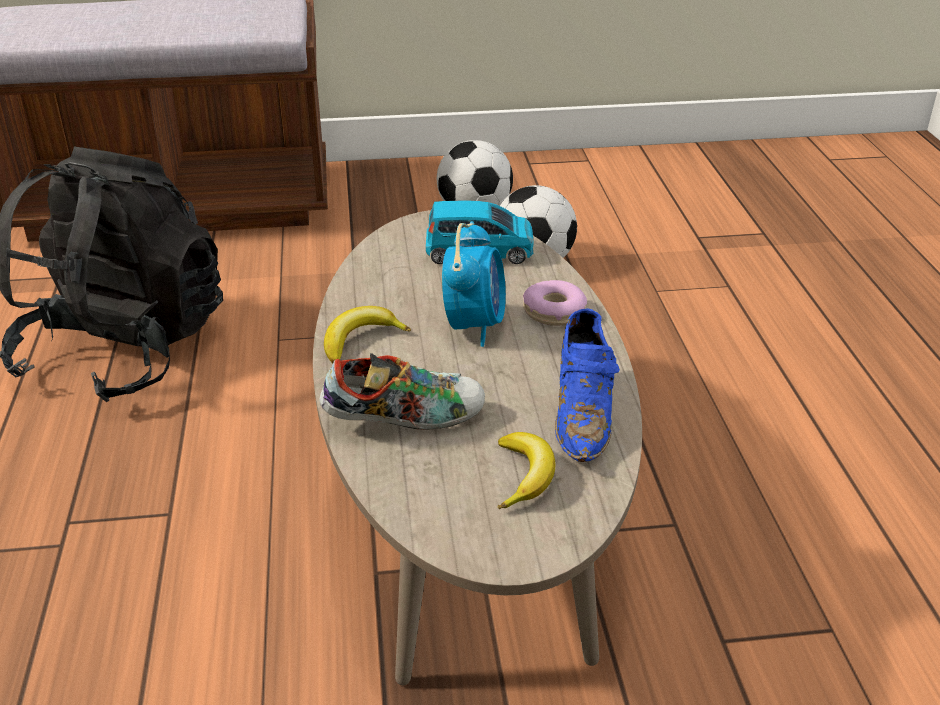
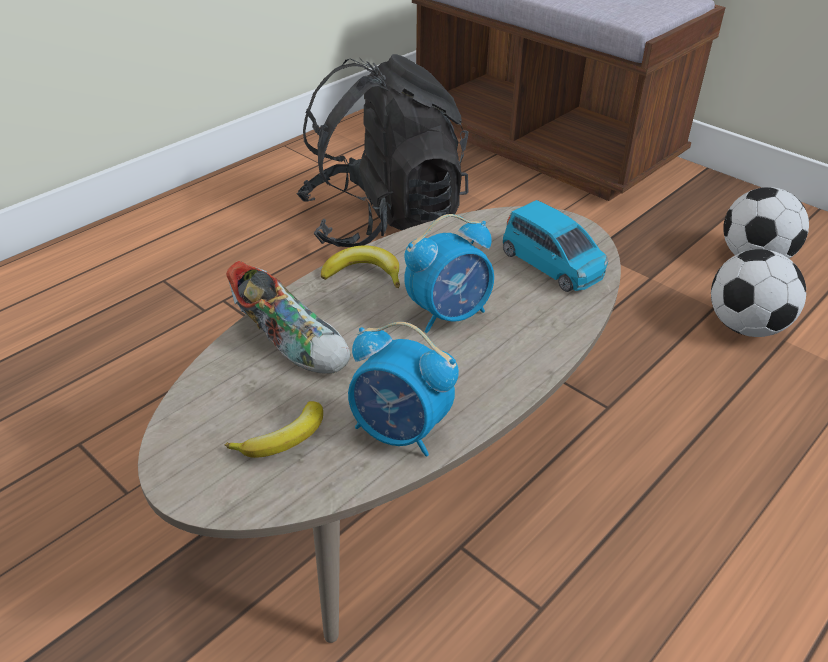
camera: 50 degrees right, 5 degrees up
(554, 312) = (523, 344): donut -> none
(583, 413) = (400, 432): blue shoe -> alarm clock

